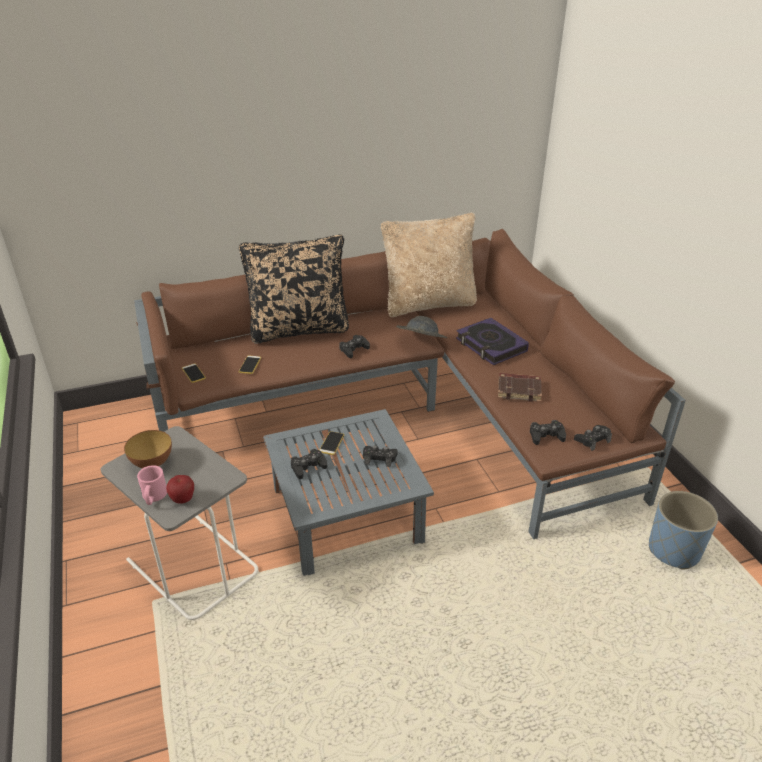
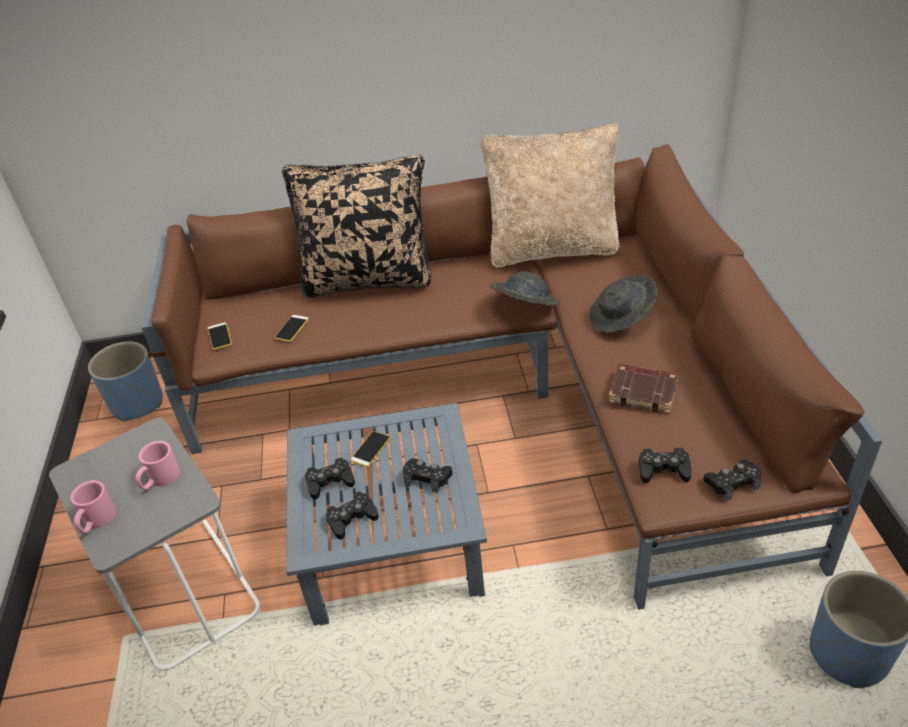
camera: 15 degrees right, 5 degrees up
(110, 437) = (137, 403): none -> blue planter
(152, 463) = (112, 471): bowl -> none
(183, 500) = (130, 529): apple -> none
(193, 466) = (159, 480): none -> pink mug
(353, 349) = (431, 313): black game controller -> black game controller (352, 519)
(491, 345) = (622, 318): book -> grey hat

